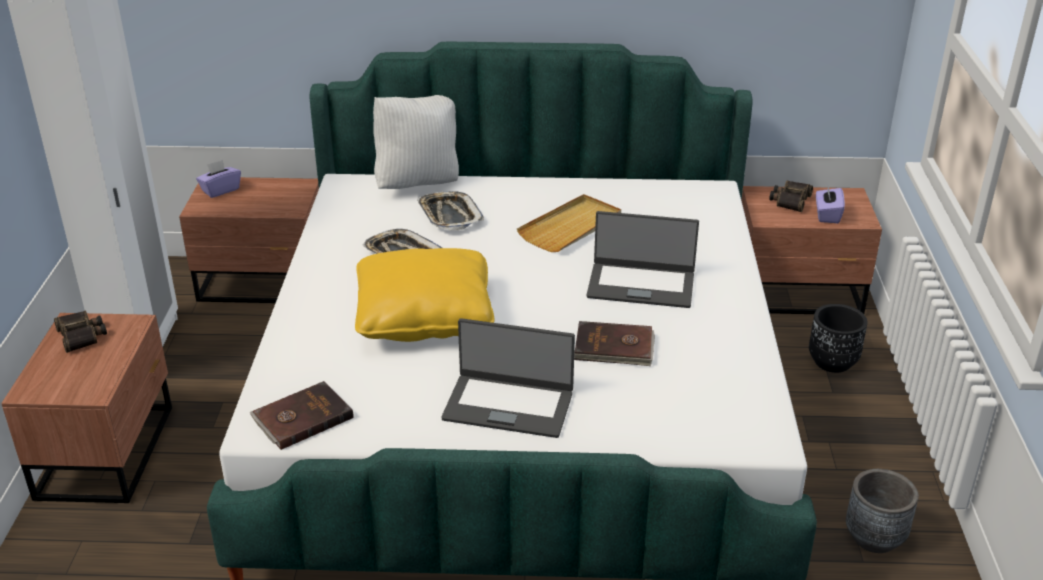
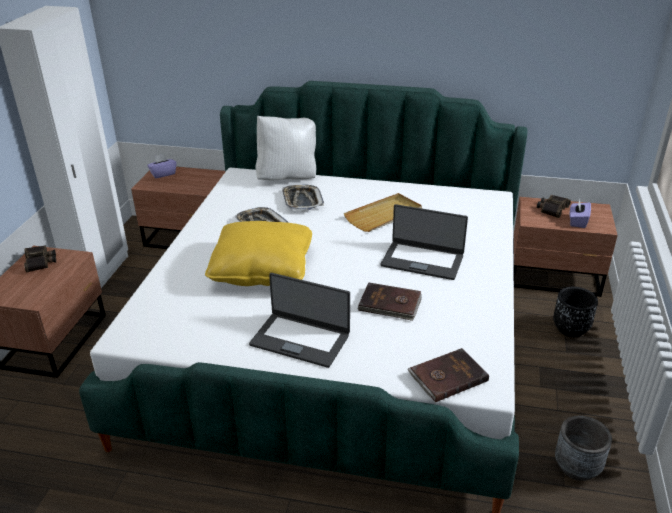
camera: 10 degrees right, 0 degrees up
(302, 418) = (153, 333): brown book -> brown book (447, 376)

